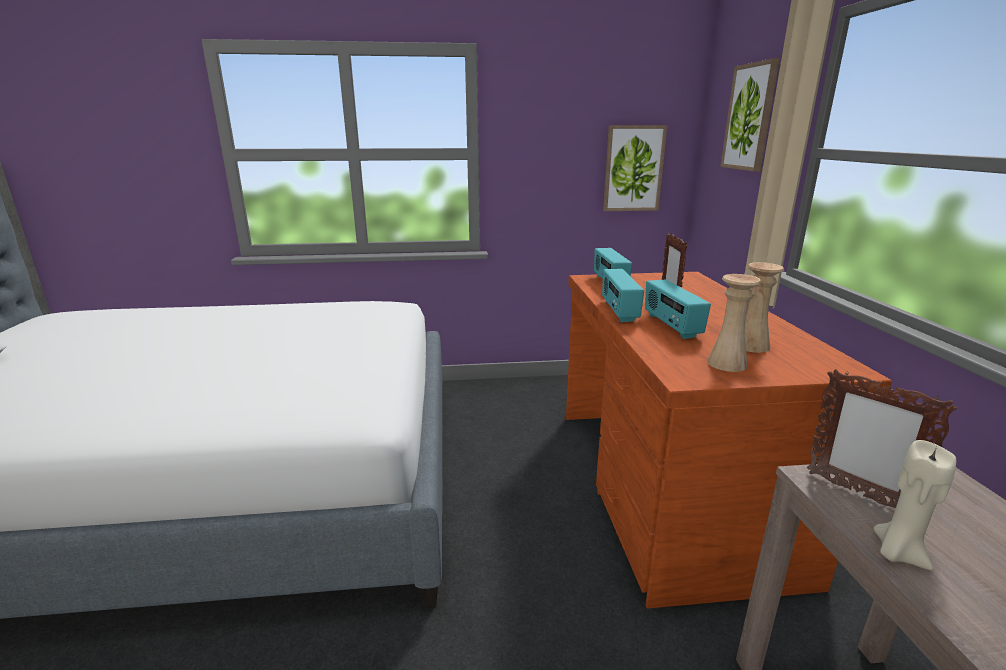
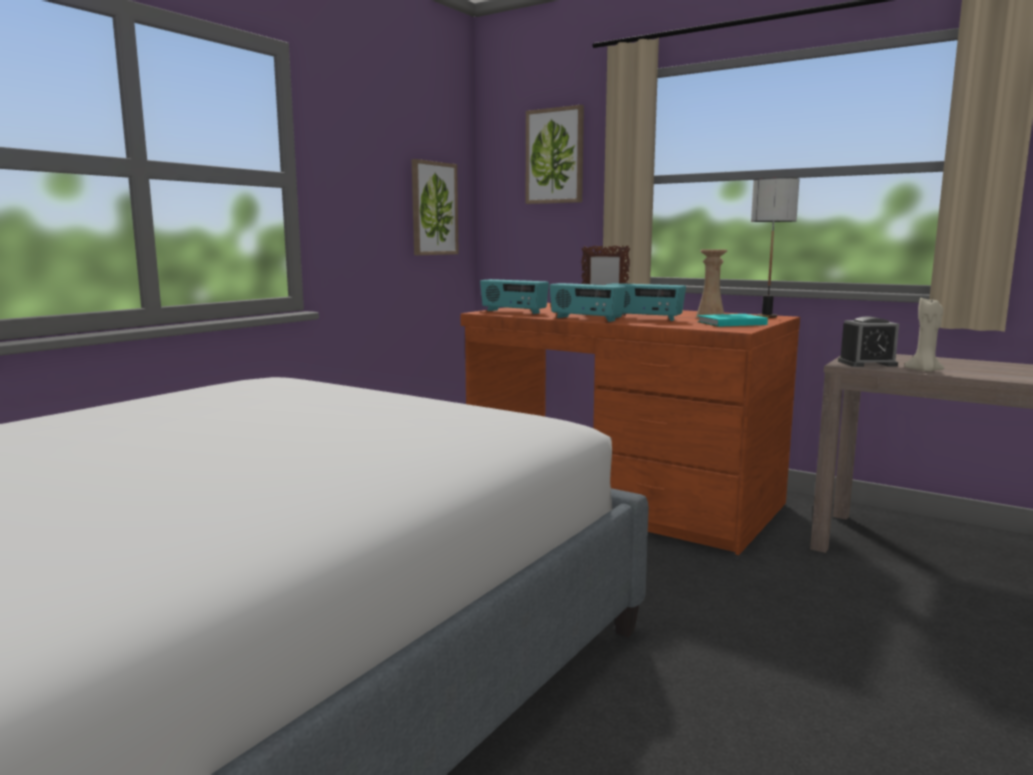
camera: 50 degrees left, 10 degrees down
(727, 363) = (729, 323): beige vase -> turquoise book
(834, 366) = (767, 316): none -> table lamp
(856, 492) = (867, 363): picture frame -> alarm clock

